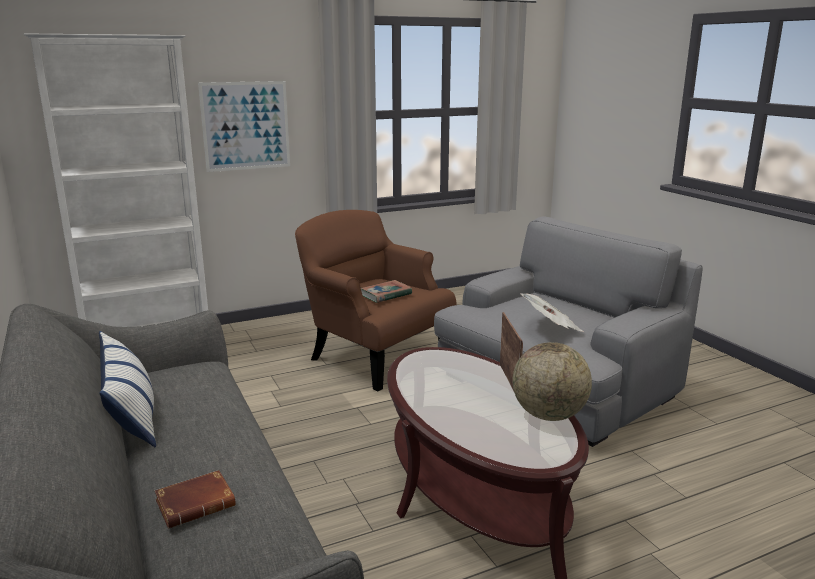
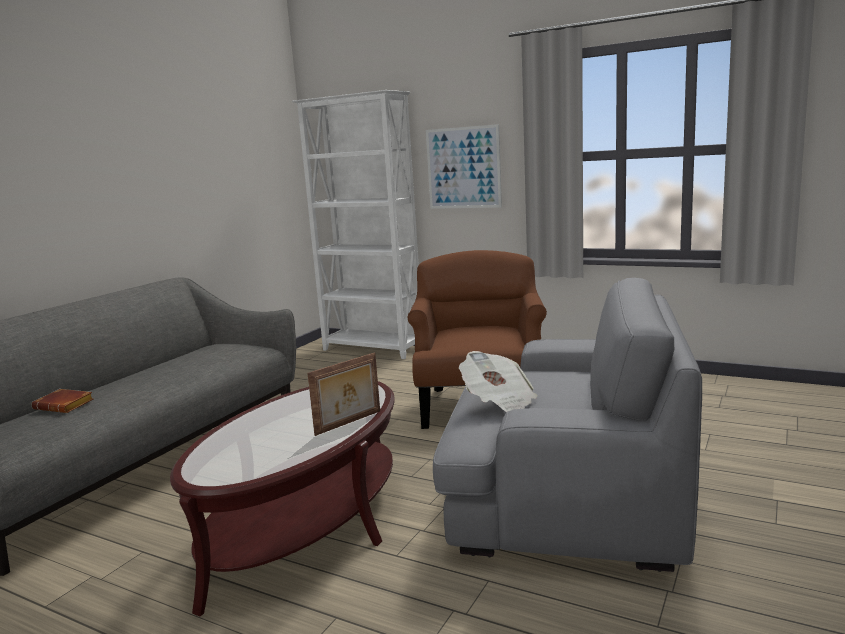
camera: 55 degrees right, 5 degrees down
(131, 413) = (169, 358): pillow -> none
(386, 295) = (468, 338): book -> none
(549, 415) = (291, 455): globe -> none

